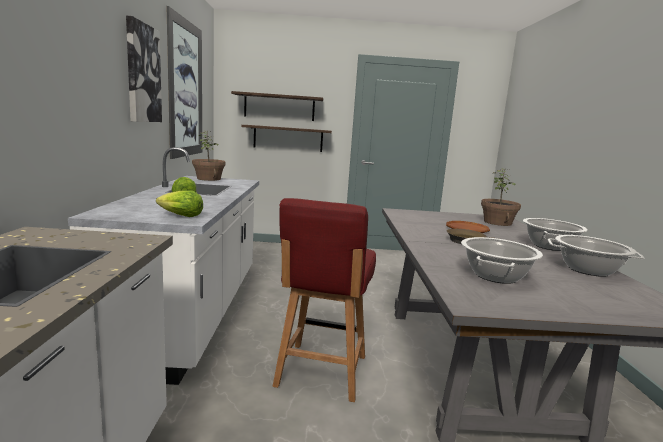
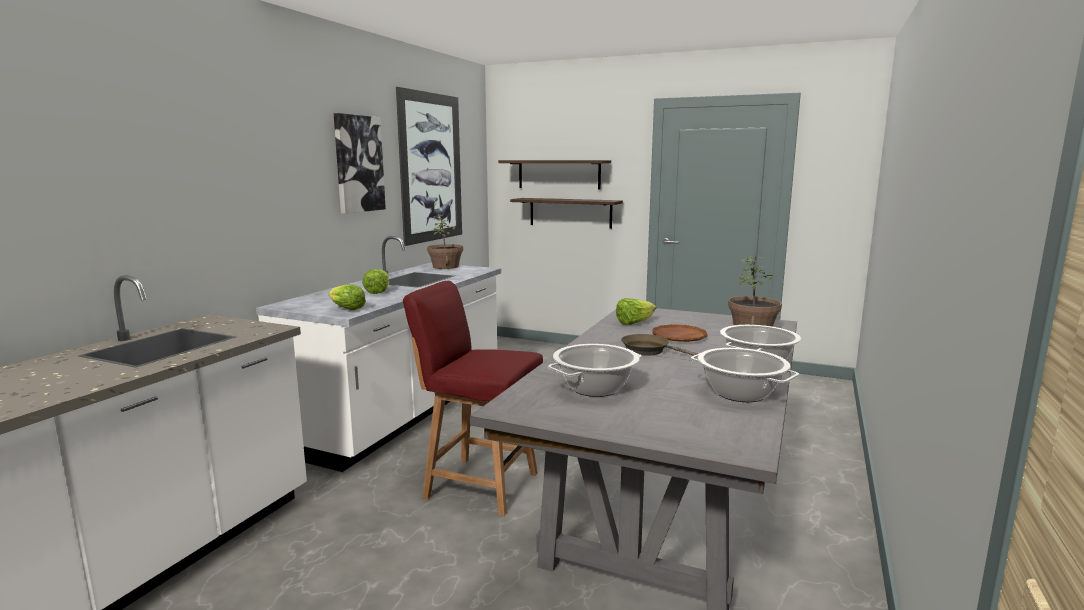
camera: 25 degrees right, 0 degrees up
(321, 372) = (479, 484): red chair -> red chair turned 75 degrees clockwise
(418, 221) = (634, 323): none -> lettuce

